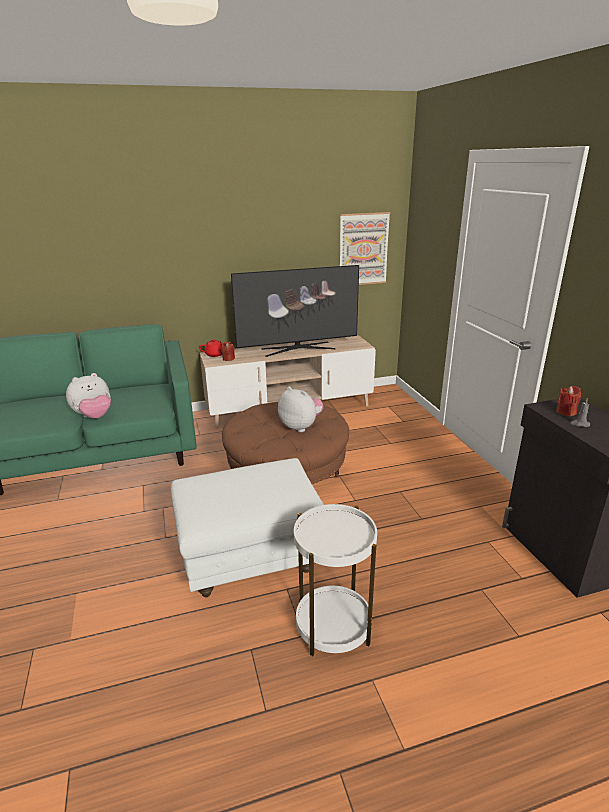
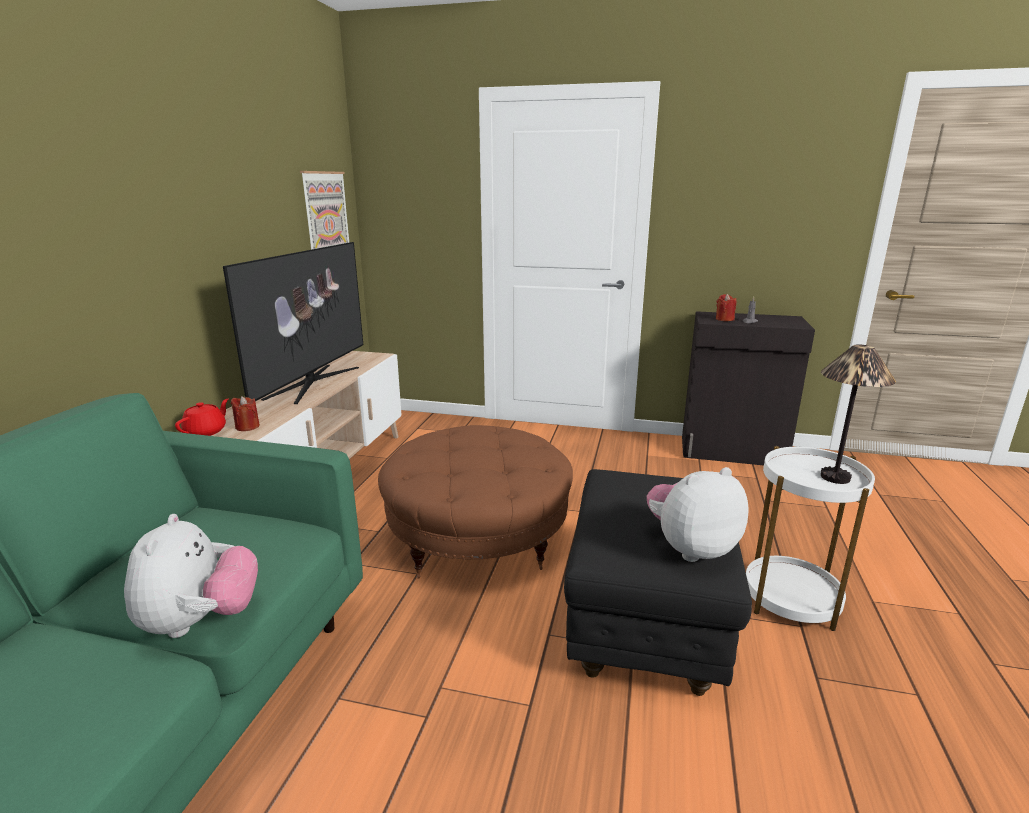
camera: 60 degrees left, 5 degrees down
(250, 561) = (646, 627): white ottoman -> black ottoman
(301, 426) = (504, 450): plush toy -> plush toy (690, 548)
(336, 544) = (836, 477): none -> table lamp

